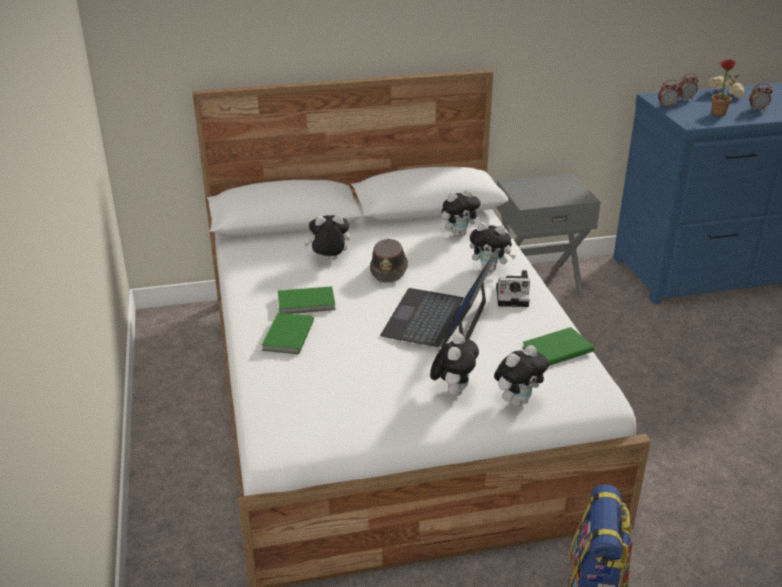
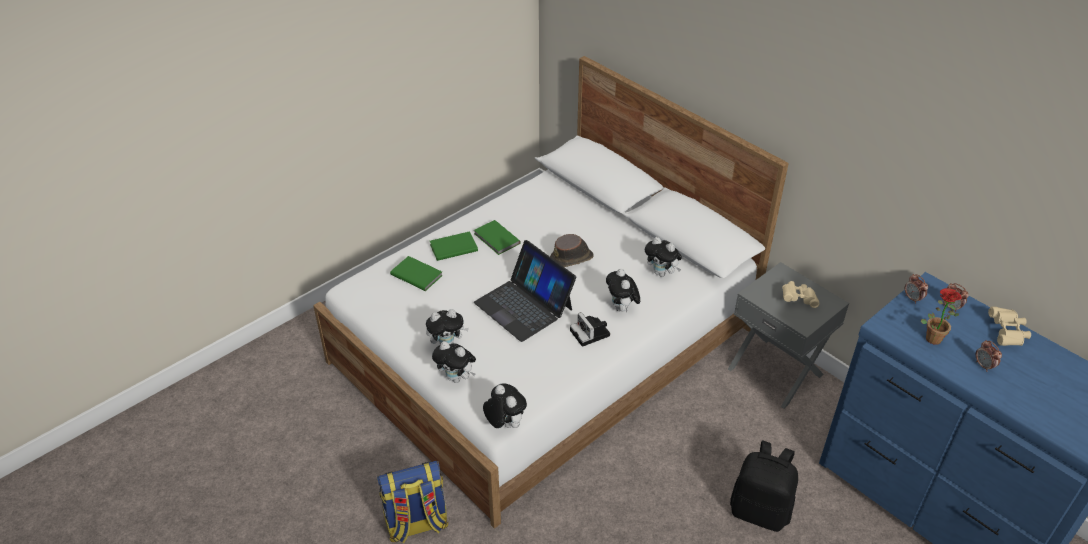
camera: 60 degrees right, 10 degrees up
(329, 260) = (562, 226): plush toy -> plush toy (504, 424)
(437, 319) = (524, 305): laptop -> laptop turned 120 degrees counterclockwise
(551, 189) = (798, 299): none -> beige binoculars
(555, 349) = (535, 378): green book -> green book (417, 274)
(691, 352) = (760, 510): none -> black backpack

